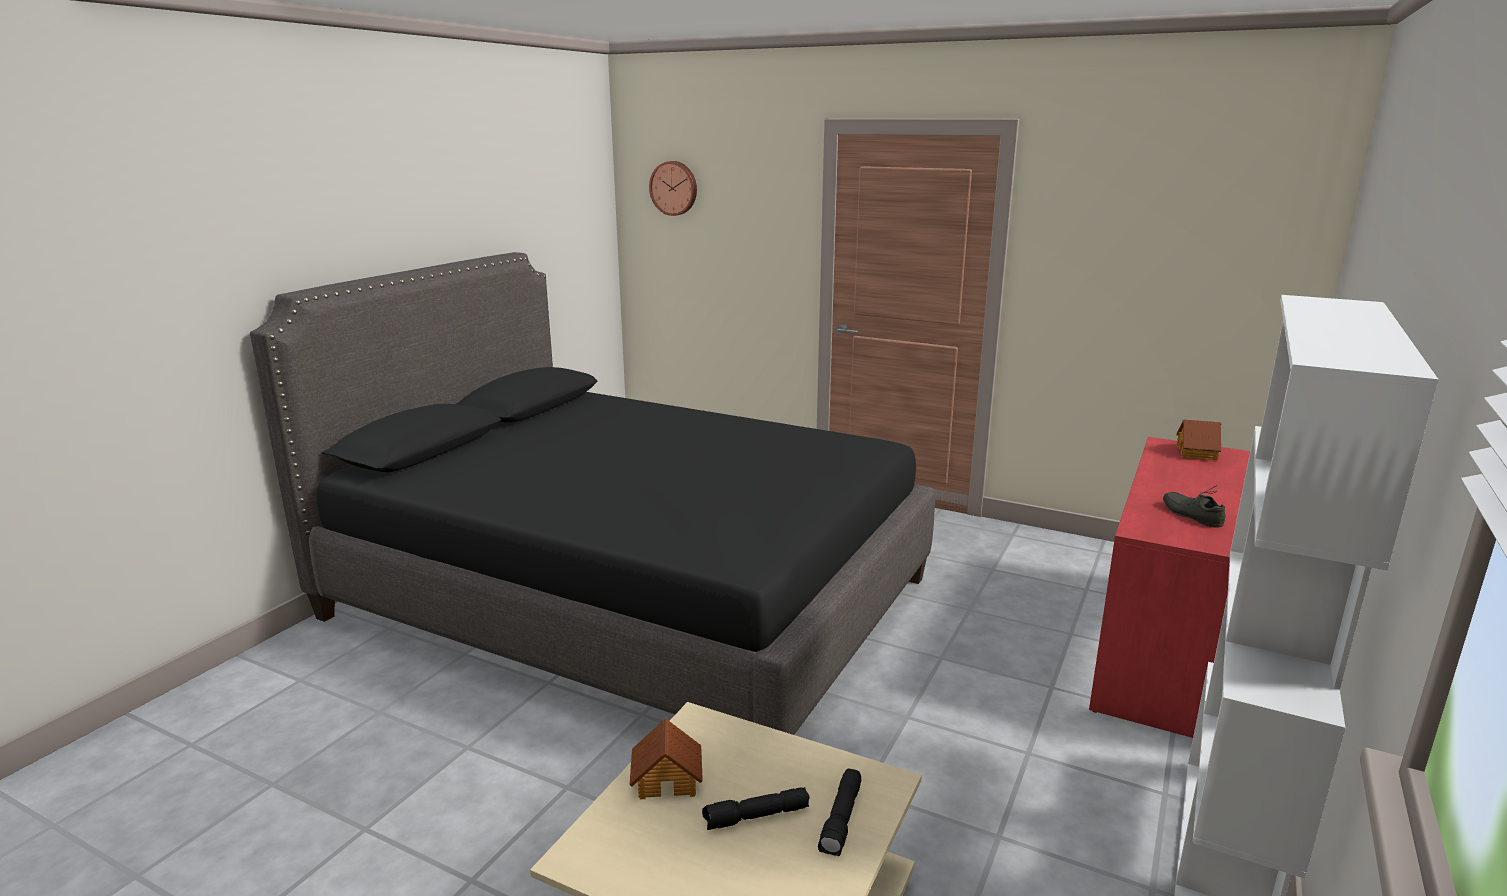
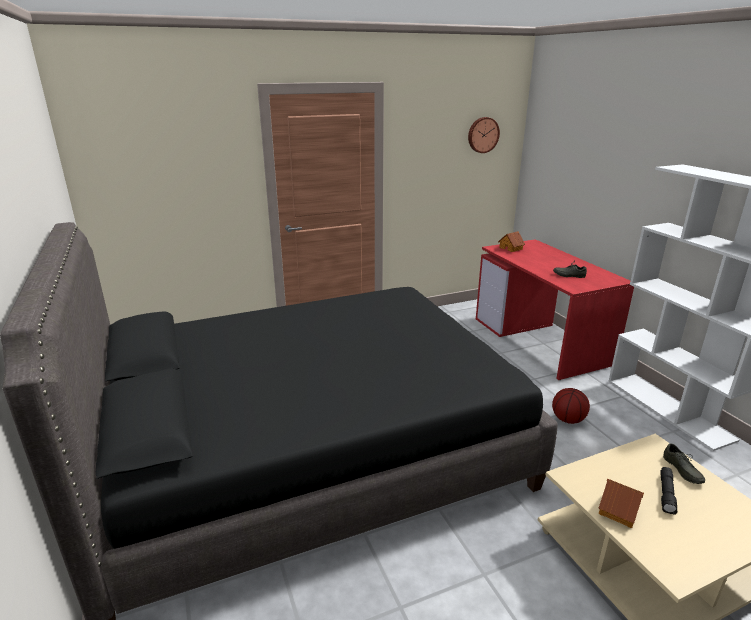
camera: 50 degrees left, 5 degrees up
(674, 188) = (128, 144): wall clock -> wall clock (482, 135)
(842, 820) = (680, 470): black flashlight -> grey shoe
(990, 755) = (568, 419): none -> basketball

